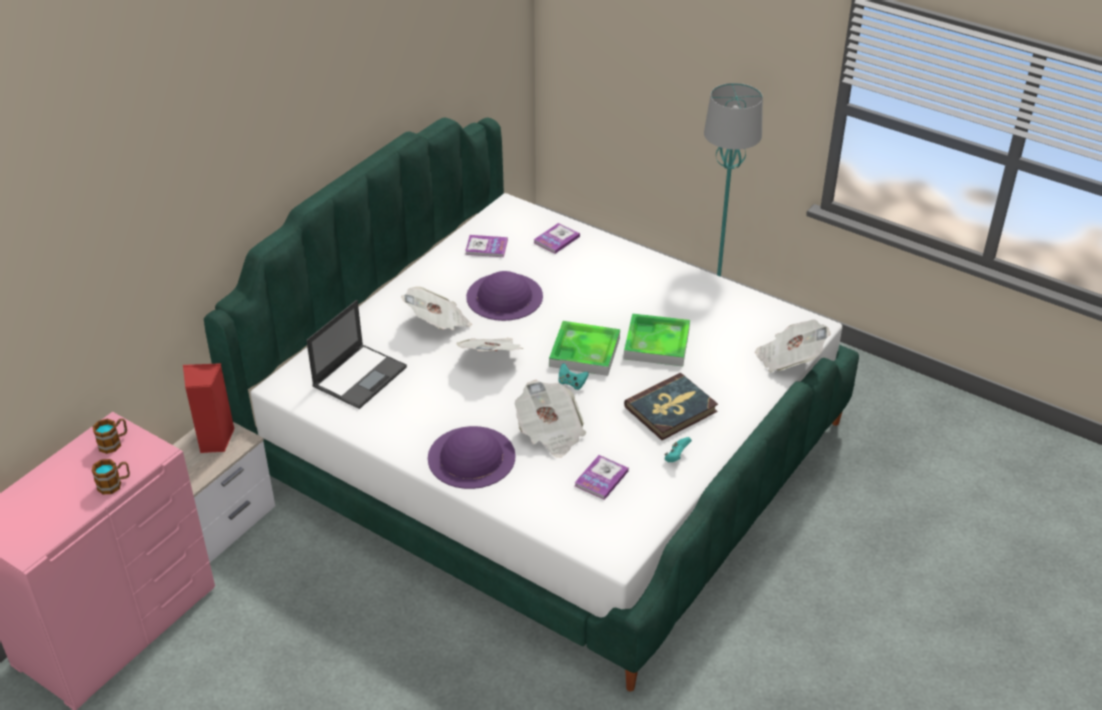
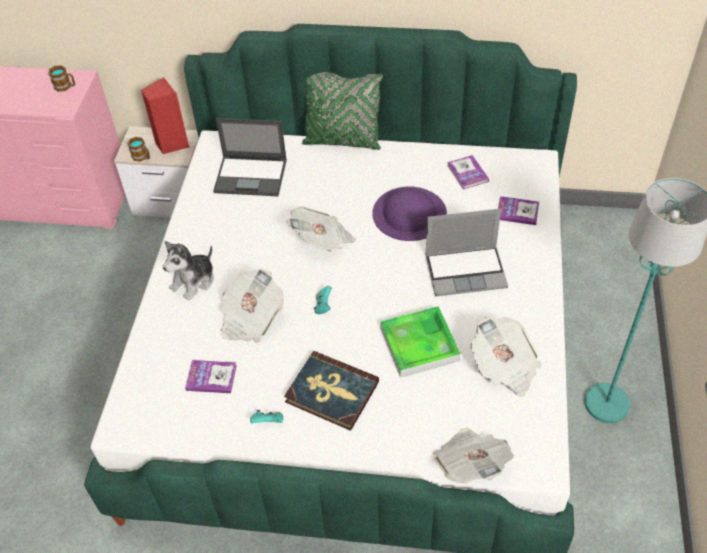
camera: 65 degrees right, 10 degrees up
(114, 484) = (26, 106): mug -> mug (142, 157)
(369, 302) = (342, 140): none -> green pillow
(438, 323) = (344, 189): newspaper -> newspaper (504, 367)
(471, 457) = (194, 281): purple hat -> plush toy
(584, 352) = (371, 297): tray -> none
(598, 290) = (466, 271): none -> laptop

